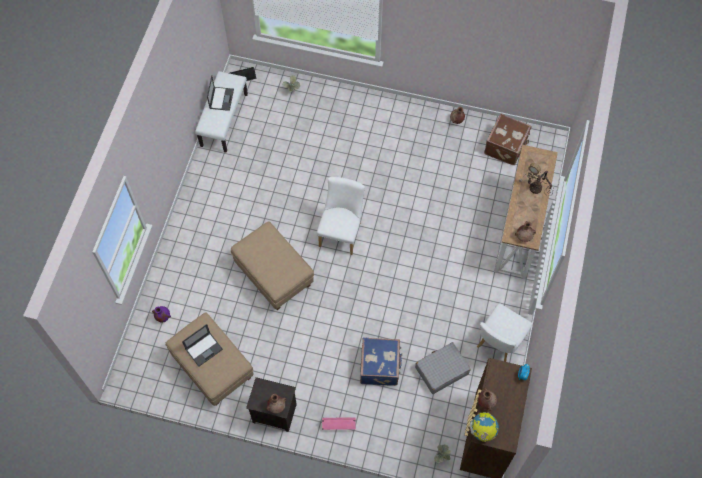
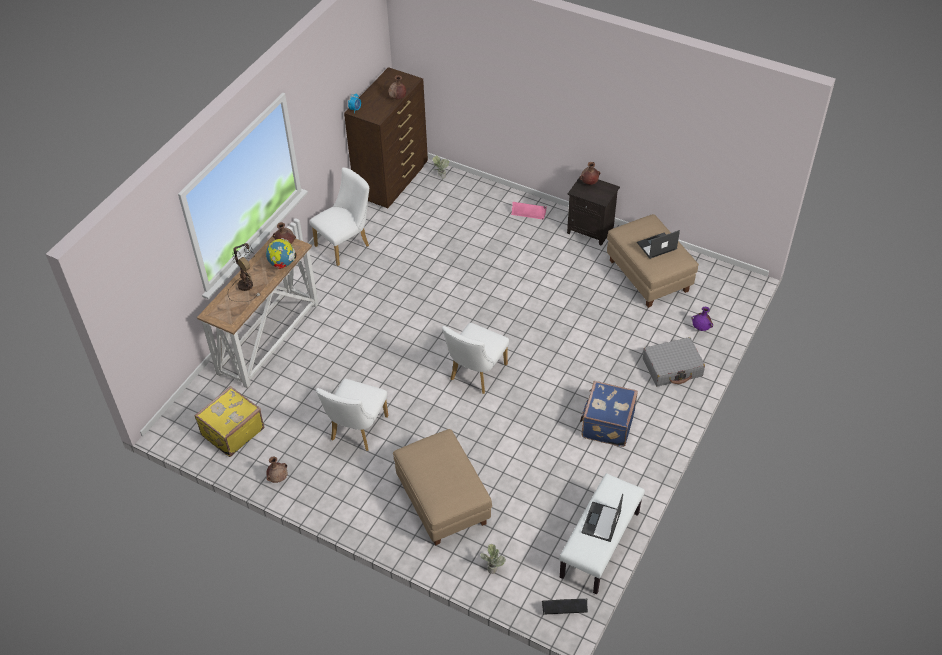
camera: 165 degrees left, 15 degrees down
(274, 275) = (566, 345): beige ottoman -> beige ottoman (442, 501)
(380, 366) = (473, 247): blue suitcase -> blue suitcase (606, 424)
(416, 165) = (356, 431): none -> white chair
(441, 370) = (413, 234): grey suitcase -> grey suitcase (672, 367)
(482, 431) = (410, 82): globe -> globe (282, 264)
(506, 146) = (232, 431): brown suitcase -> yellow suitcase

